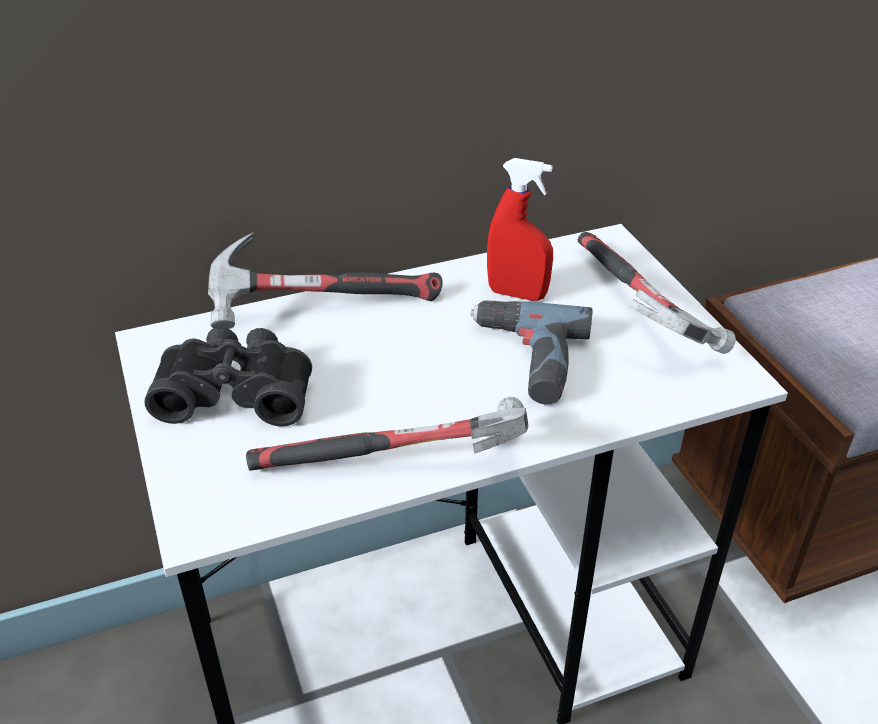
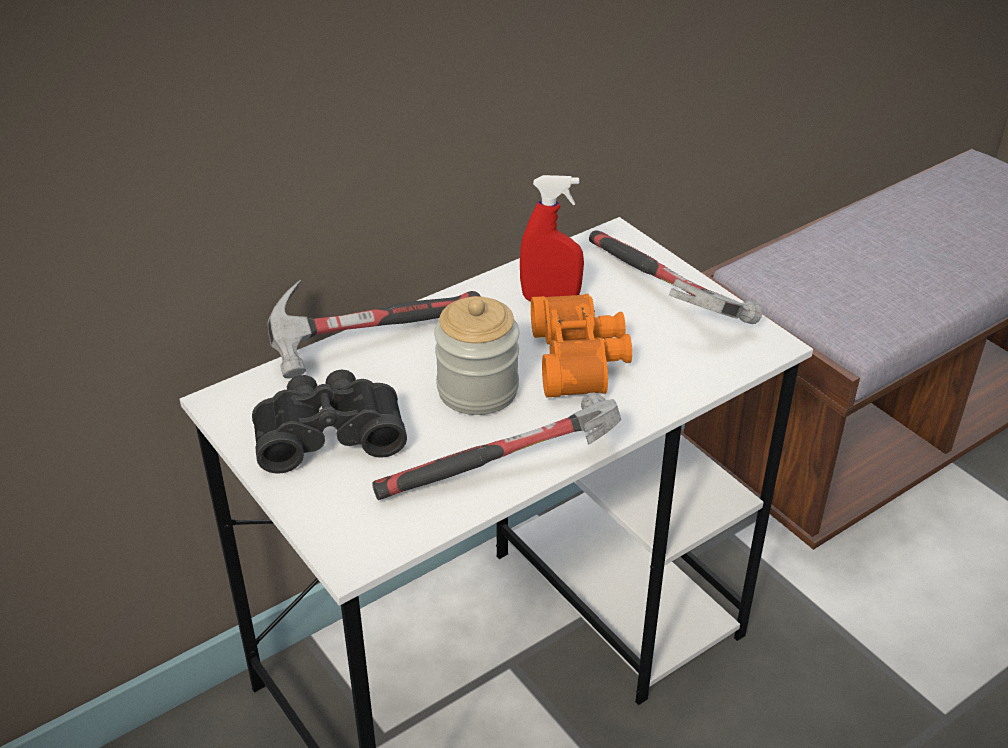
camera: 15 degrees left, 0 degrees up
(404, 374) = (477, 390): none -> jar
(525, 360) = (581, 359): power drill -> orange binoculars

